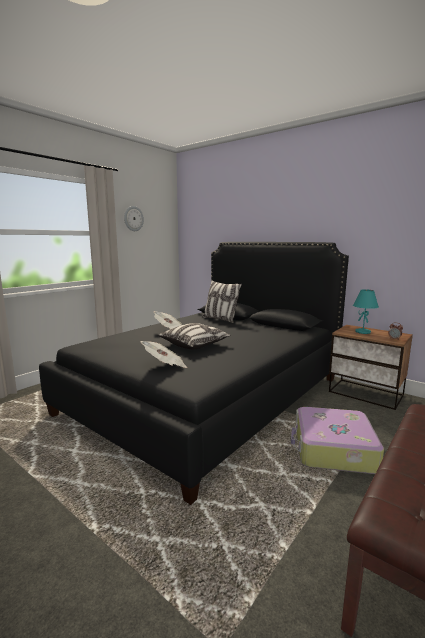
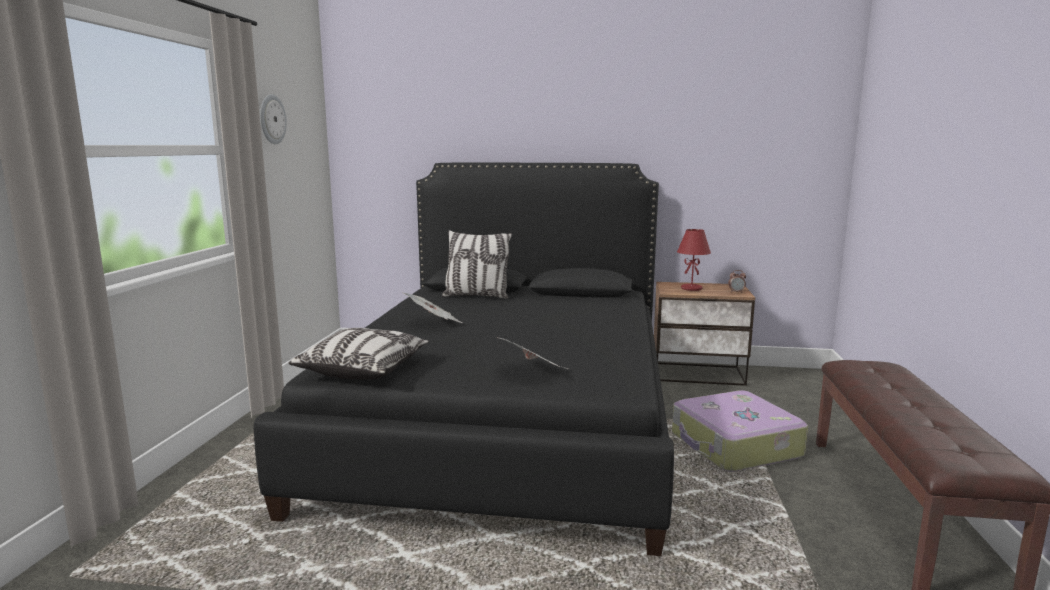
camera: 30 degrees left, 0 degrees up
(194, 345) = (514, 338): pillow -> pillow (363, 370)
(363, 332) = (692, 288): turquoise table lamp -> red table lamp

